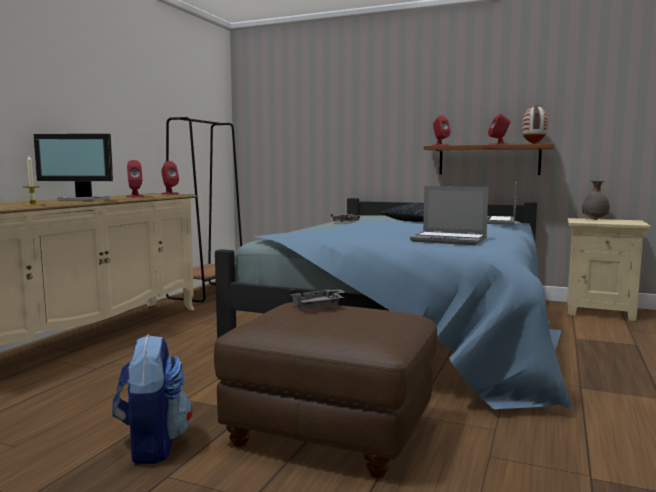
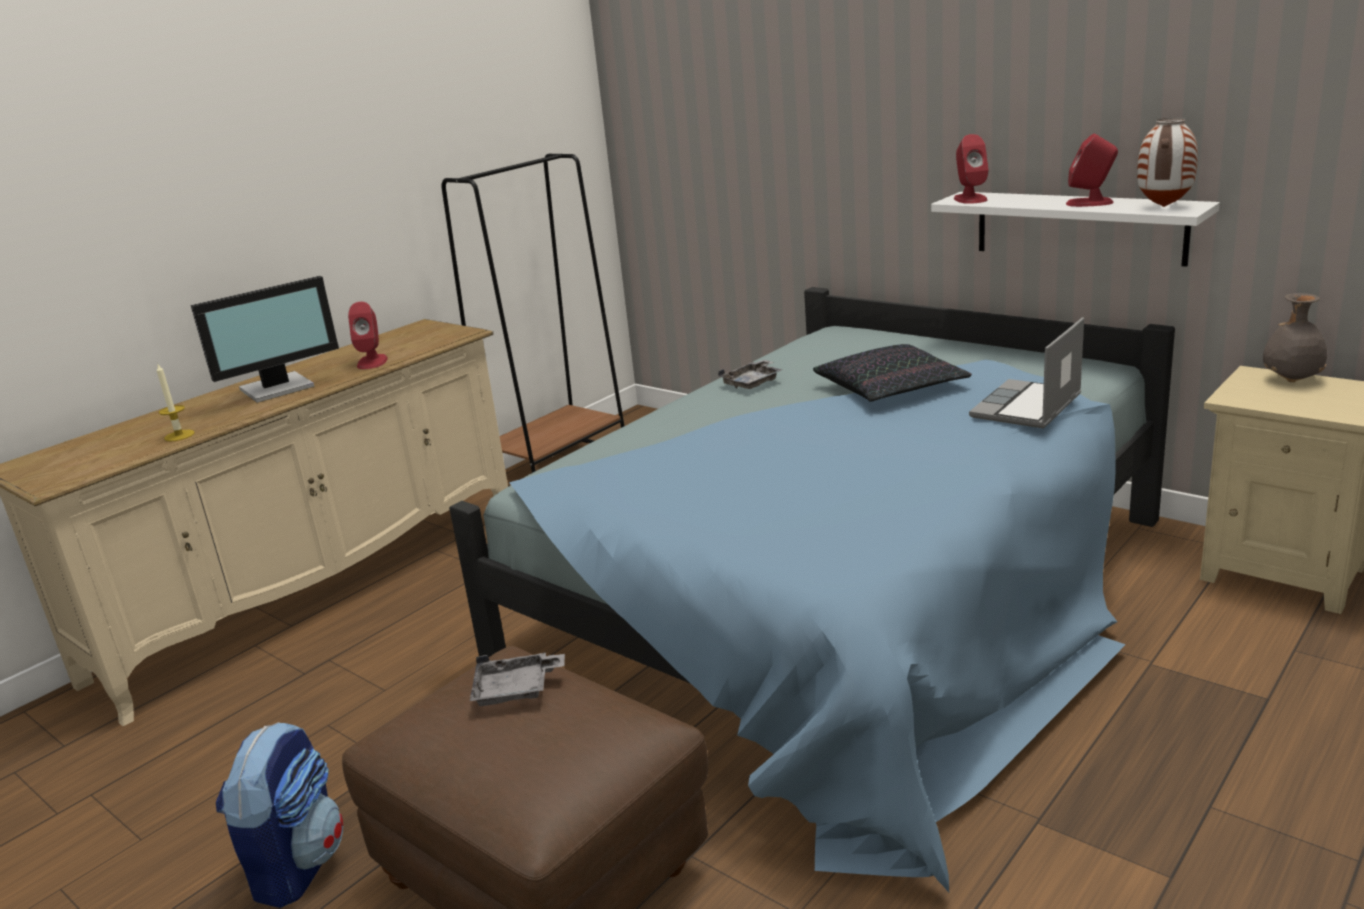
camera: 20 degrees right, 15 degrees up
(83, 199) = (279, 388): monitor -> monitor turned 60 degrees counterclockwise
(170, 194) = (448, 331): red speaker -> none
(450, 240) = (815, 530): laptop -> none
(488, 160) = (1079, 227): brown shelf -> white shelf

